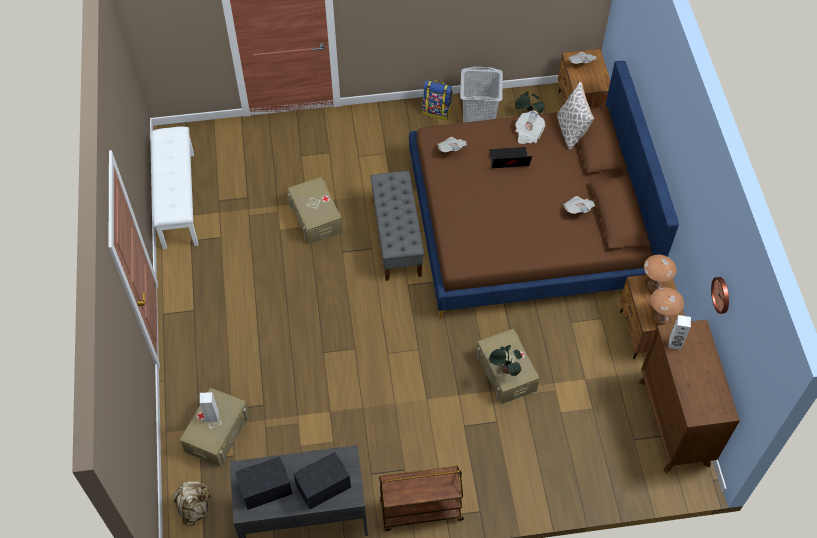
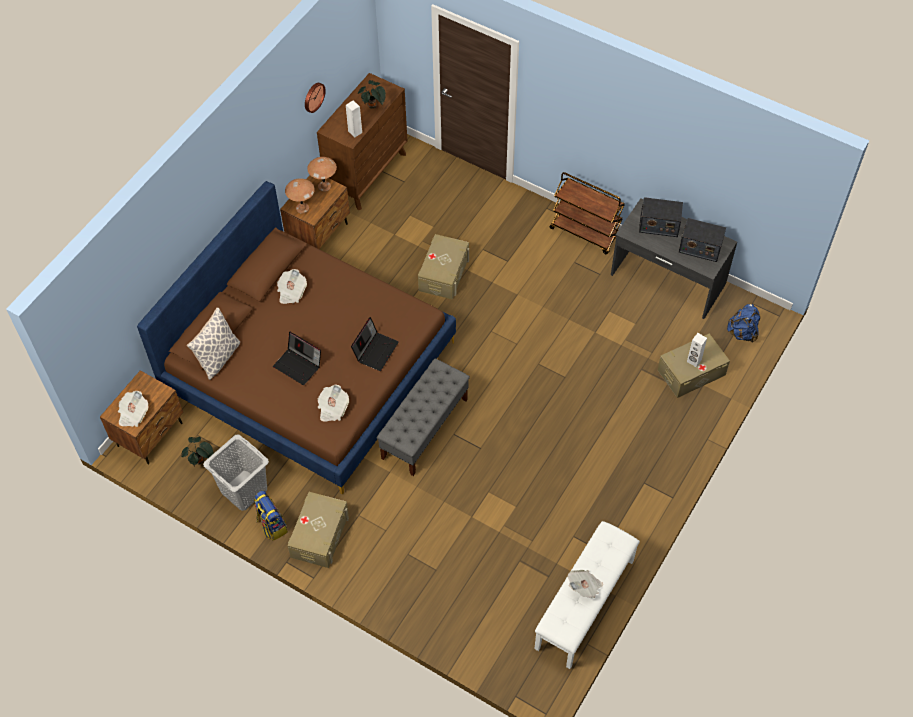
camera: 140 degrees left, 0 degrees up
(194, 507) = (742, 332): beige backpack -> blue backpack
(316, 217) = (475, 495): beige storage box -> beige storage box (320, 535)
(465, 210) = (375, 350): none -> laptop
(505, 370) = (453, 253): potted plant -> potted plant (373, 106)
(528, 133) = (255, 379): newspaper -> newspaper (584, 587)

